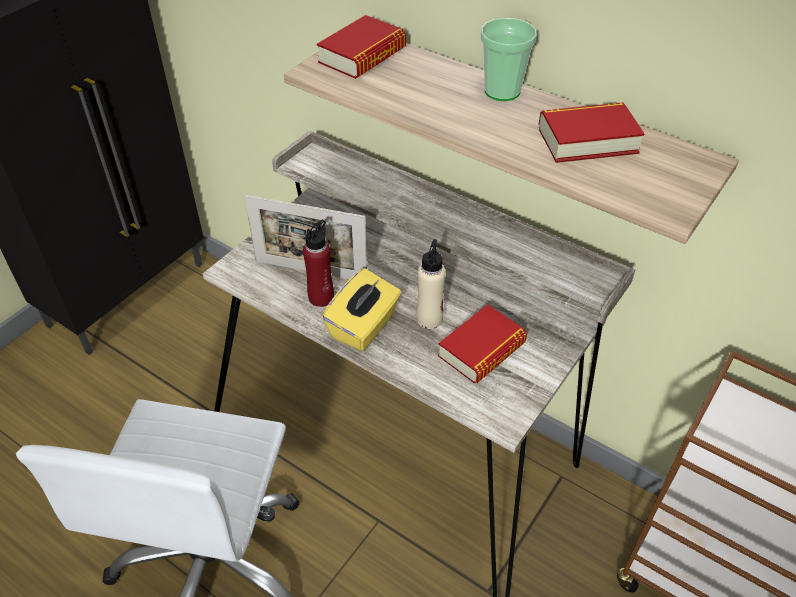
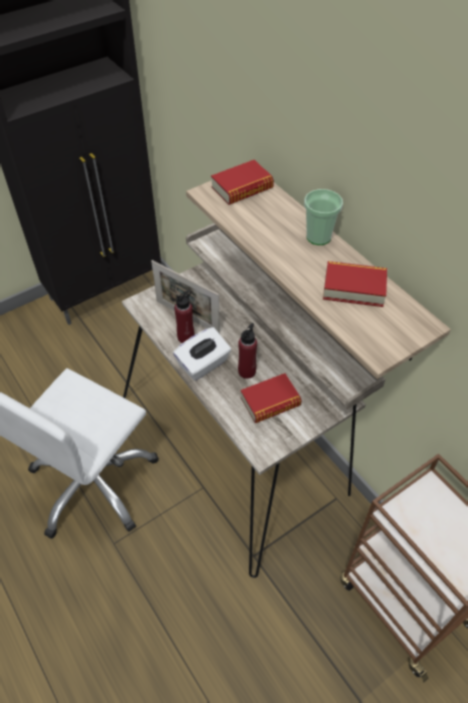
camera: 20 degrees right, 5 degrees up
(364, 326) = (203, 364): yellow tissue box -> white tissue box
(429, 319) = (247, 371): beige bottle -> red bottle

